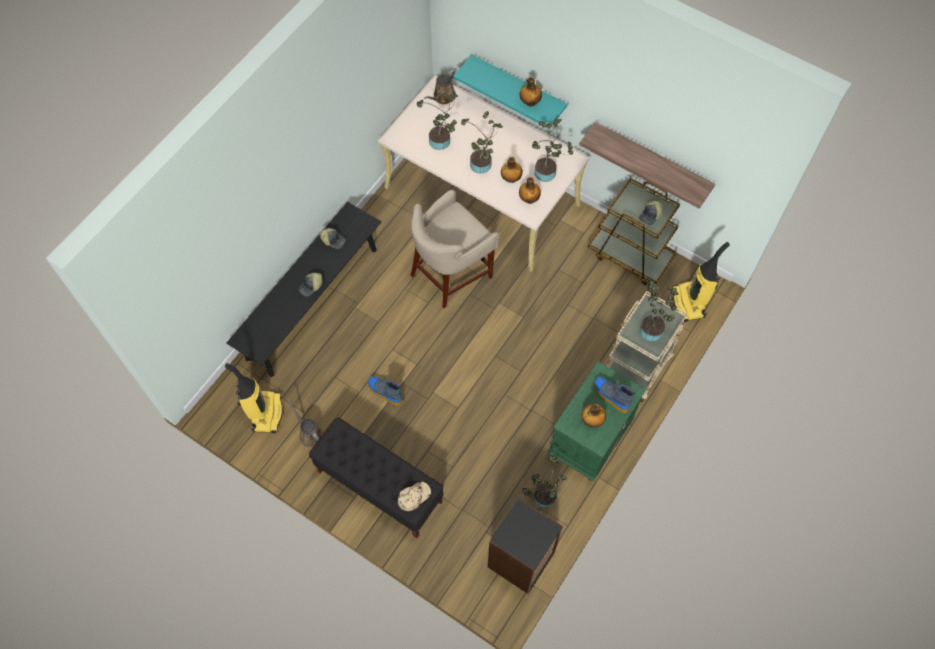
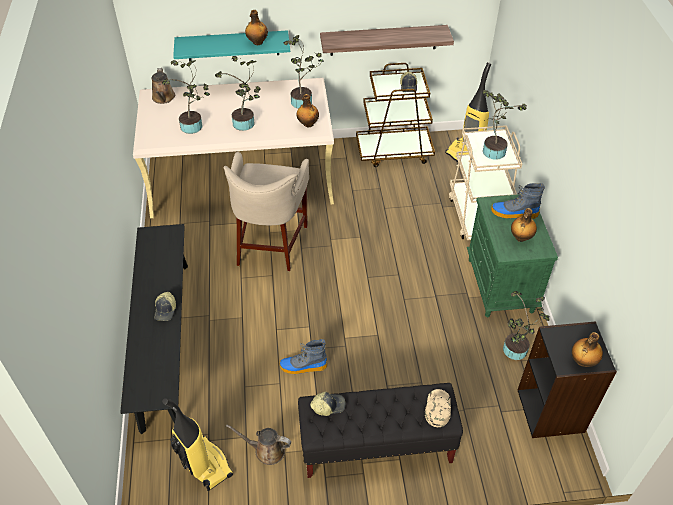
camera: 40 degrees left, 15 degrees down
(333, 240) = (152, 262): cap -> cap (328, 405)
(511, 178) = (278, 119): bottle -> bottle (582, 361)

